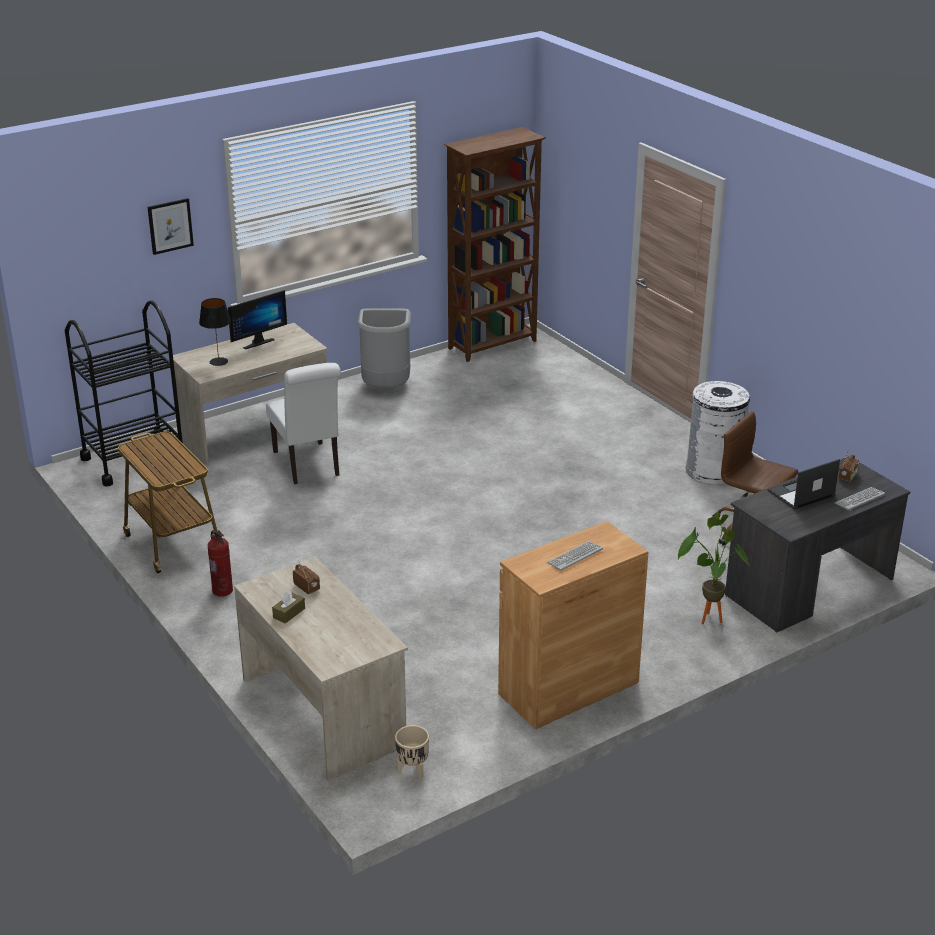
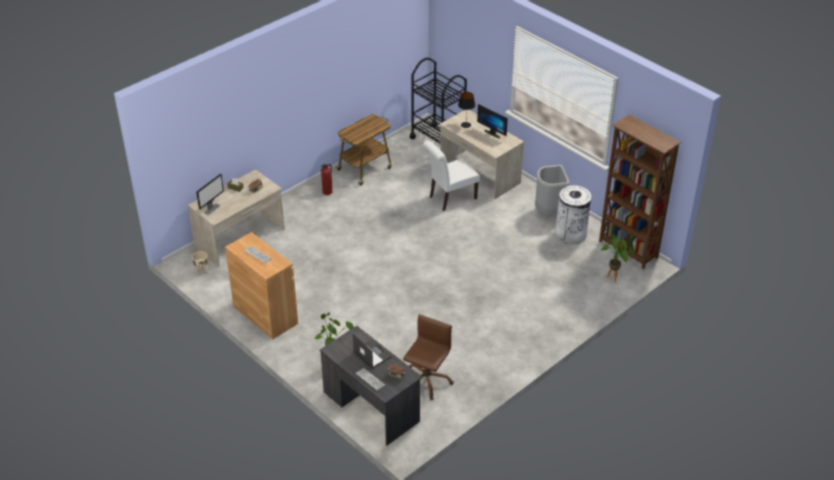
camera: 80 degrees right, 10 degrees up
(170, 226) = (487, 50): picture -> none
(352, 647) = (212, 209): none -> monitor
(552, 362) = (615, 279): none -> potted plant
(713, 471) = (494, 362): white trash can -> white trash can (570, 234)

